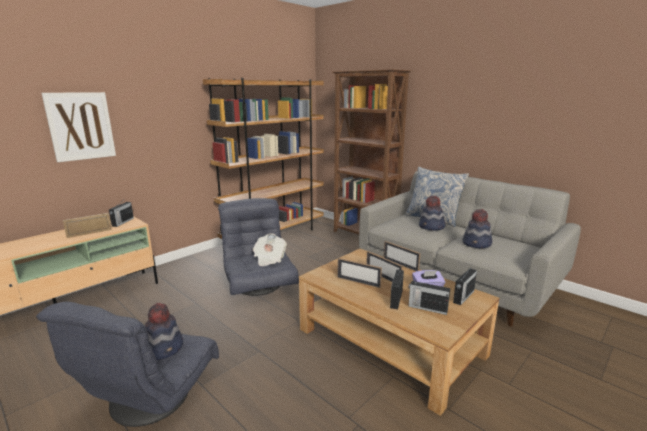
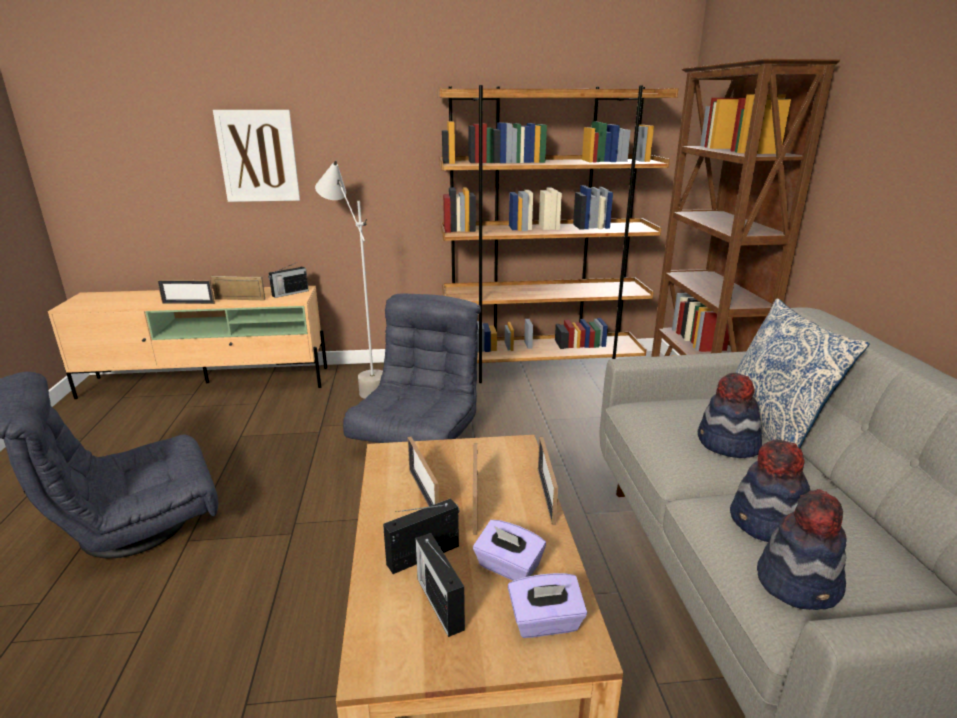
camera: 40 degrees right, 5 degrees up
(48, 245) = (188, 303): none -> picture frame
(165, 348) = (154, 472): hat -> hat (799, 583)
(184, 273) = (361, 384): none -> grey floor lamp
(269, 258) = (431, 401): newspaper -> none
(463, 297) = (545, 622): radio -> purple tissue box

